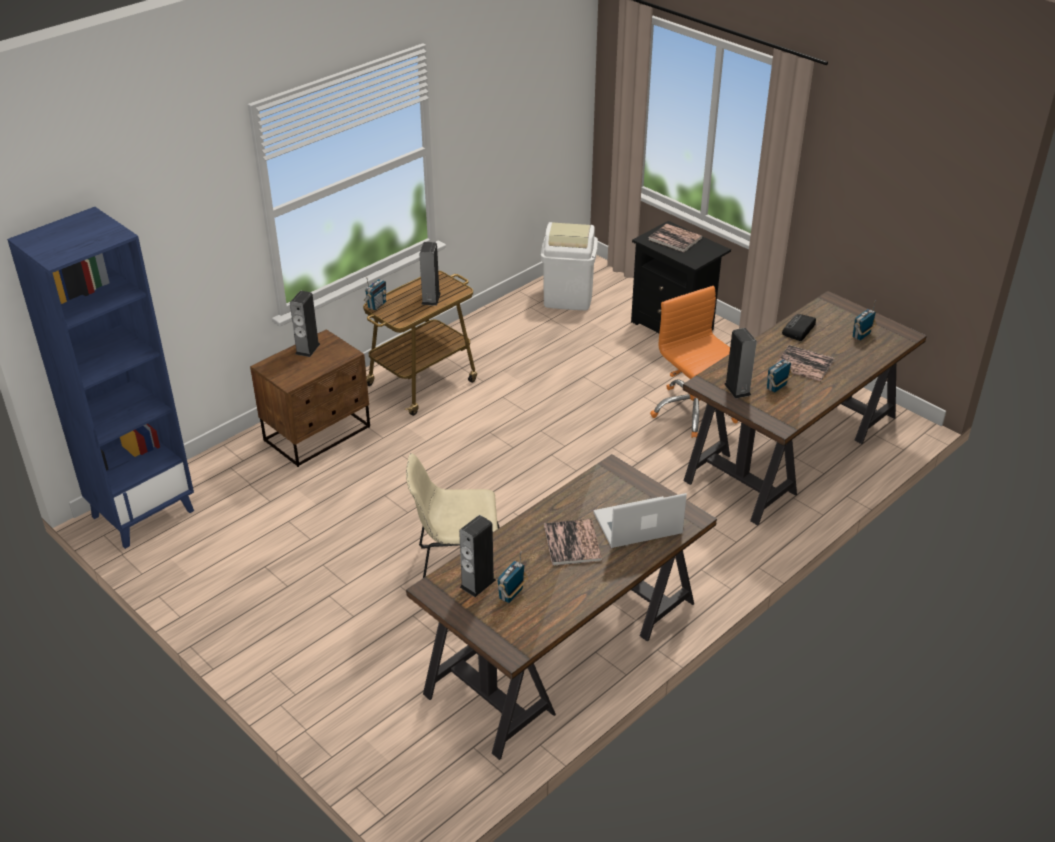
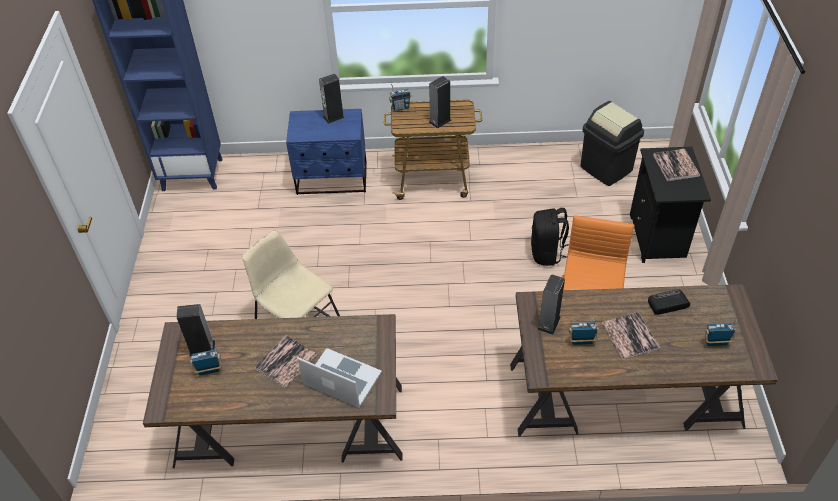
camera: 45 degrees right, 10 degrees up
(318, 434) = (332, 179): brown nightstand -> blue nightstand
(568, 298) = (606, 168): white trash can -> black trash can
(604, 385) = (547, 253): none -> black backpack

